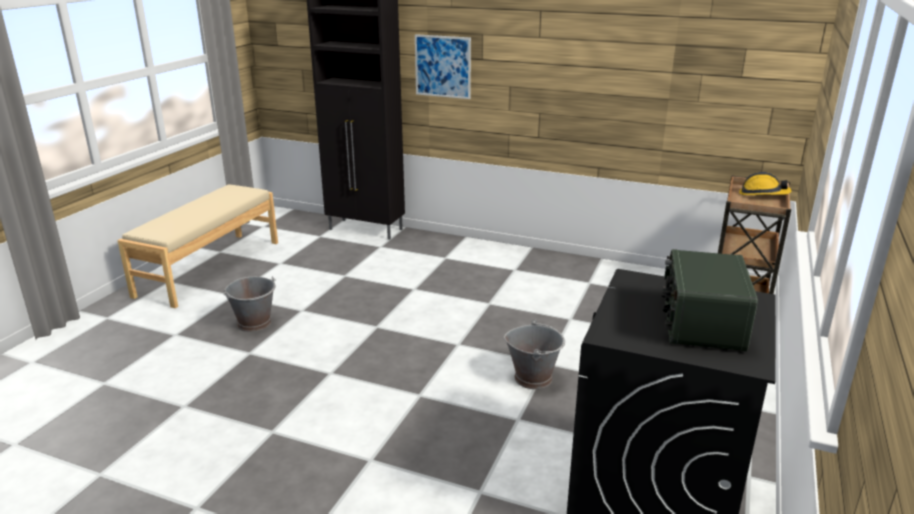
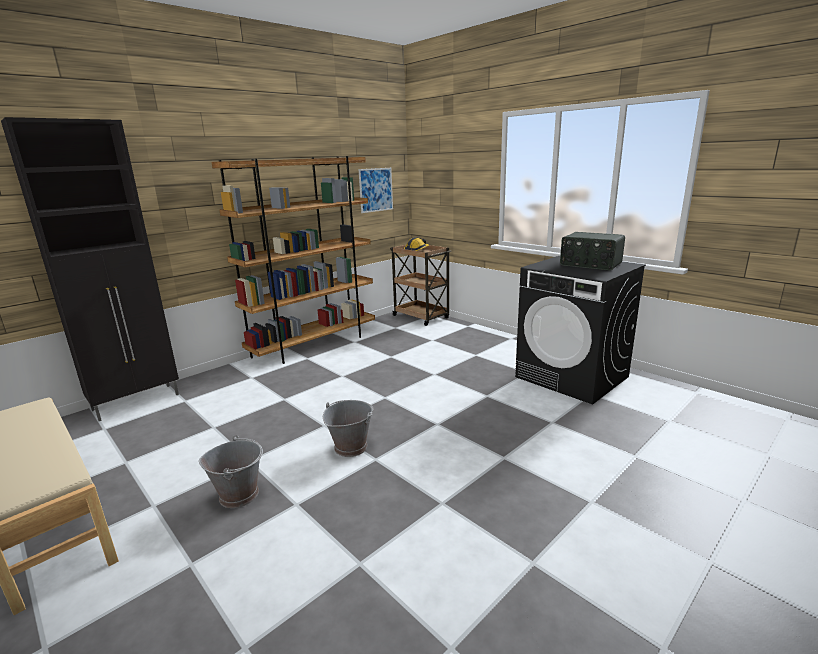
camera: 65 degrees left, 5 degrees down
(442, 66) = (179, 217): picture -> picture (376, 190)
(533, 378) = (446, 381): grey bucket -> grey bucket (350, 447)
(554, 262) = (314, 345): none -> brown bookcase

